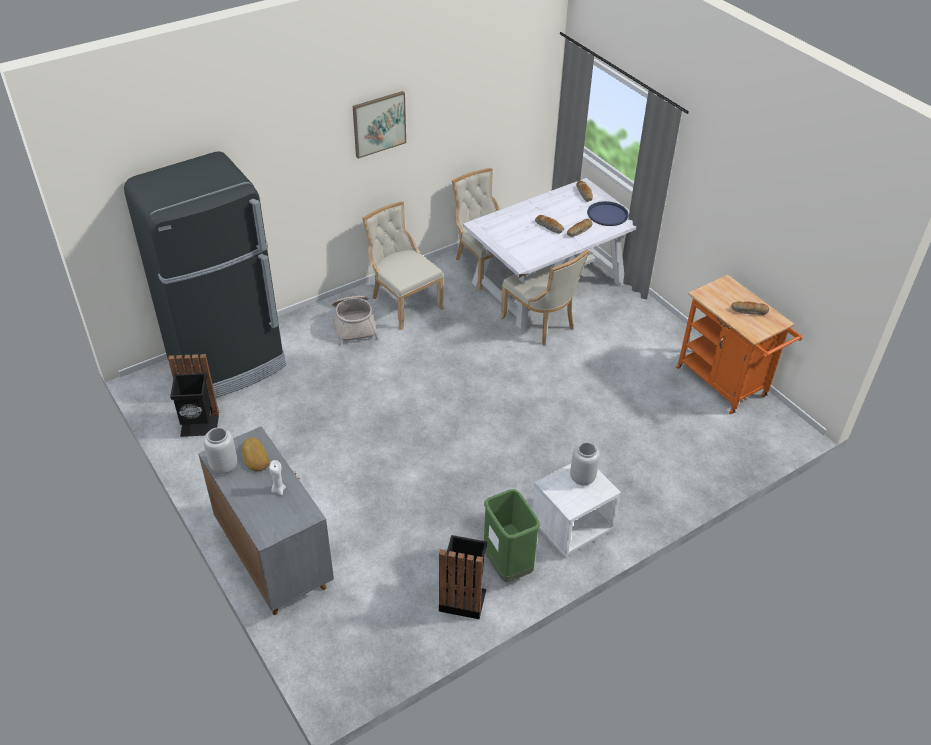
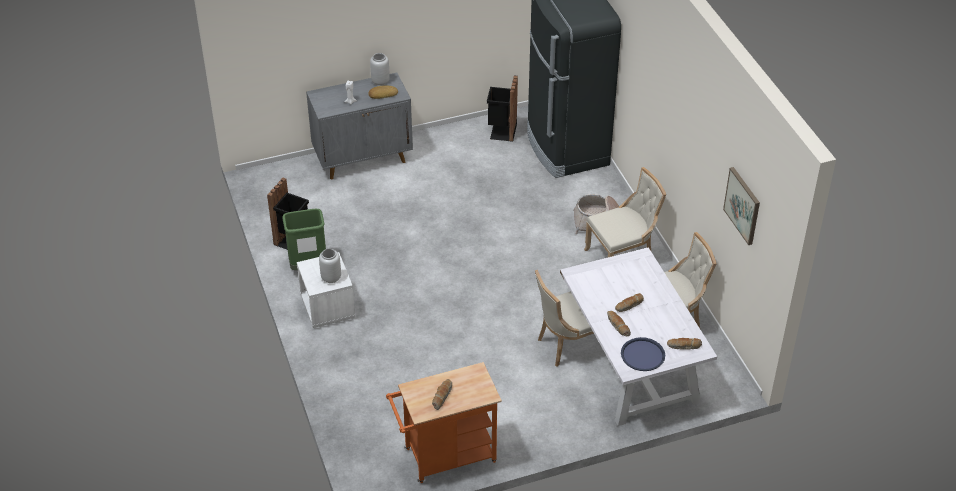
camera: 105 degrees right, 0 degrees up
(379, 124) = (683, 122): picture -> picture (742, 205)

